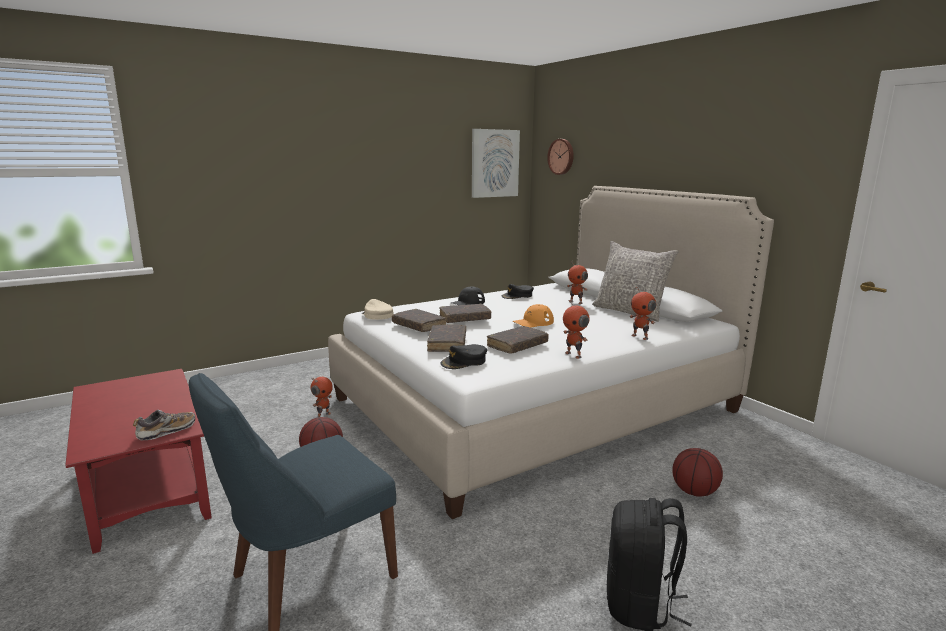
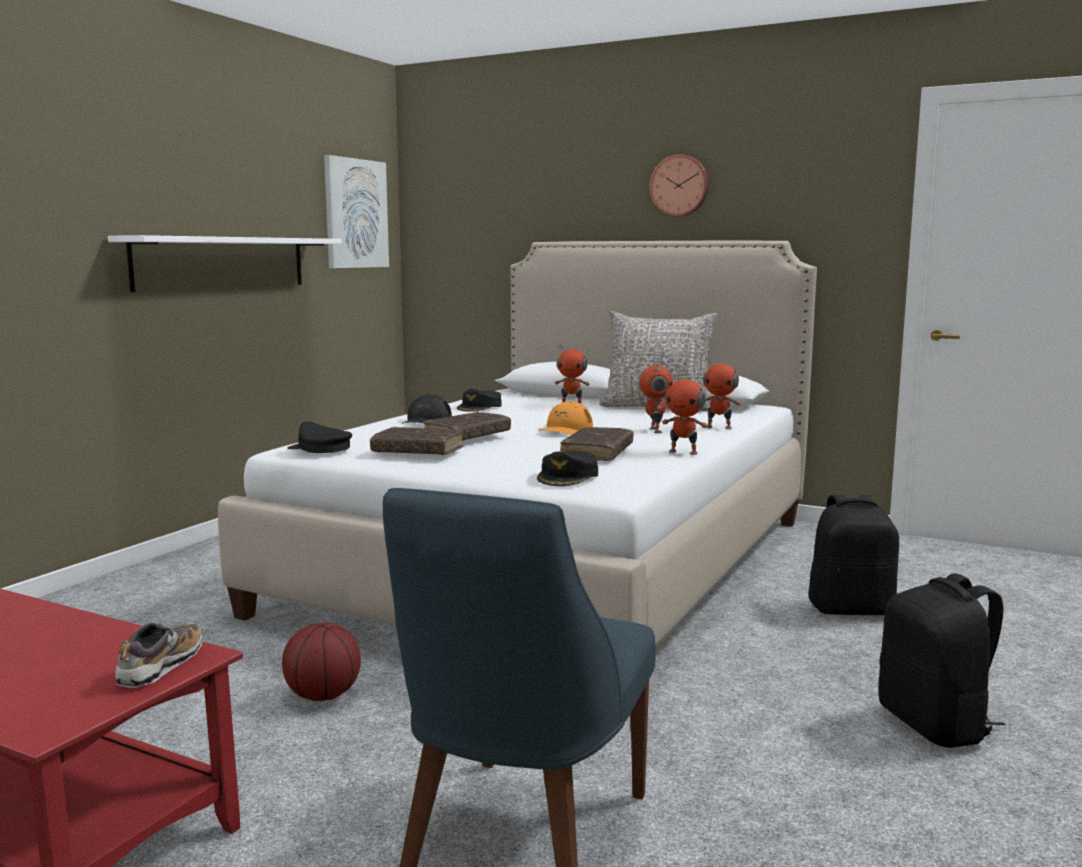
camera: 30 degrees left, 5 degrees down
(323, 416) = (243, 645): toy robot -> toy robot (654, 430)
(377, 315) = (320, 448): beige cap -> black cap
(394, 196) = (222, 263): none -> white shelf
(447, 344) = (502, 464): brown book -> none
(561, 156) = (461, 203): wall clock -> wall clock (680, 186)
(695, 492) = (851, 609): basketball -> black backpack

